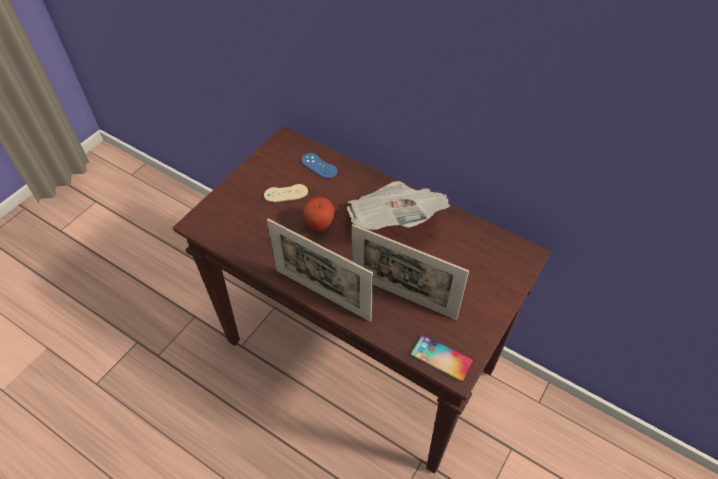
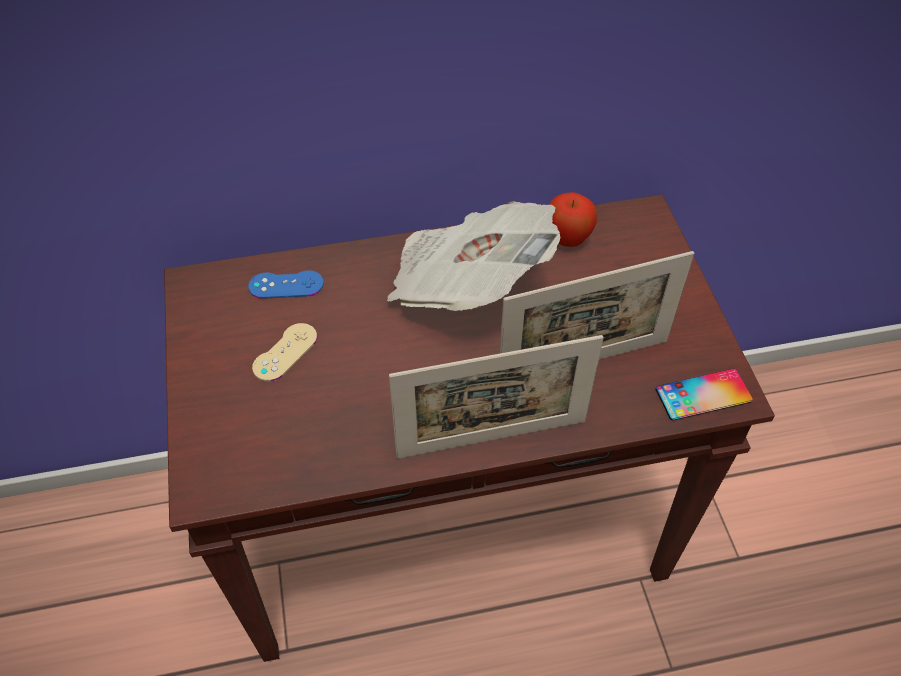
camera: 45 degrees left, 0 degrees up
(320, 226) = (383, 359): apple -> apple (568, 240)

